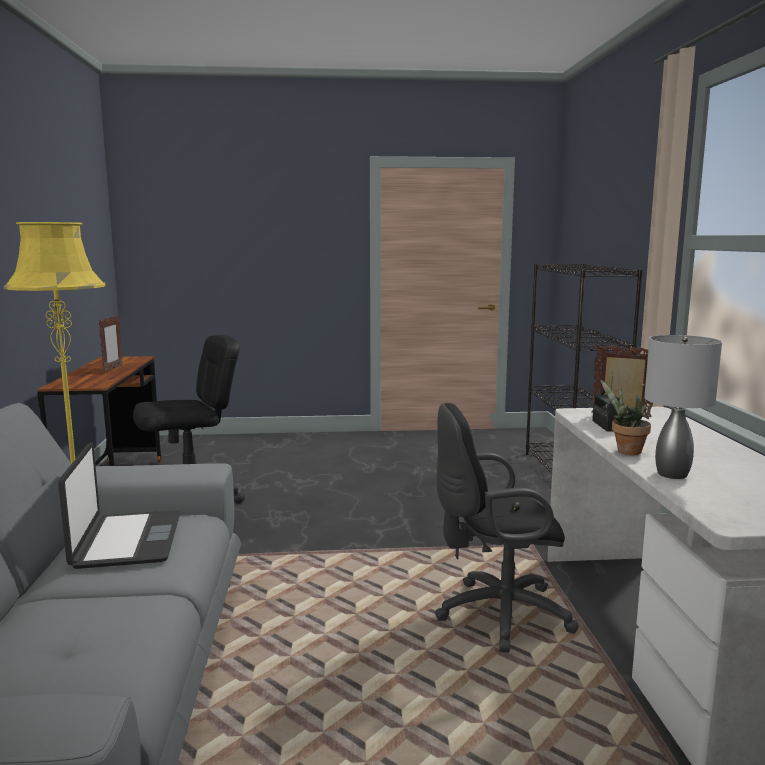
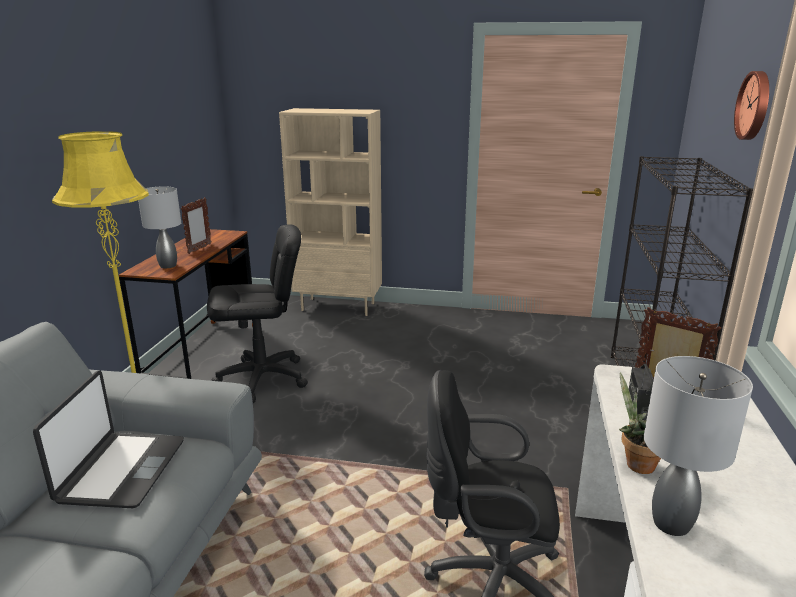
camera: 15 degrees right, 10 degrees up
(89, 381) = (168, 266): none -> grey table lamp
(244, 439) = (339, 306): none -> beige bookcase
(630, 207) = (755, 106): none -> wall clock

